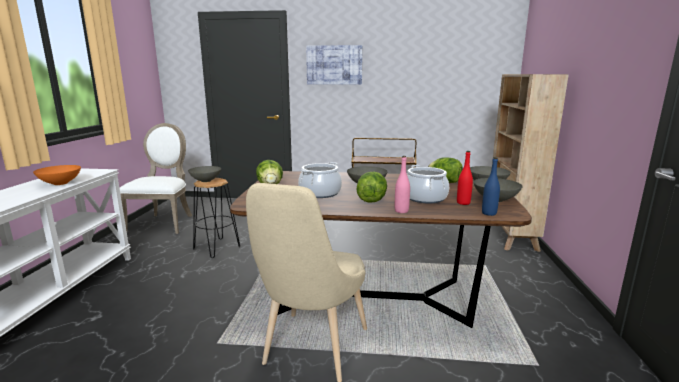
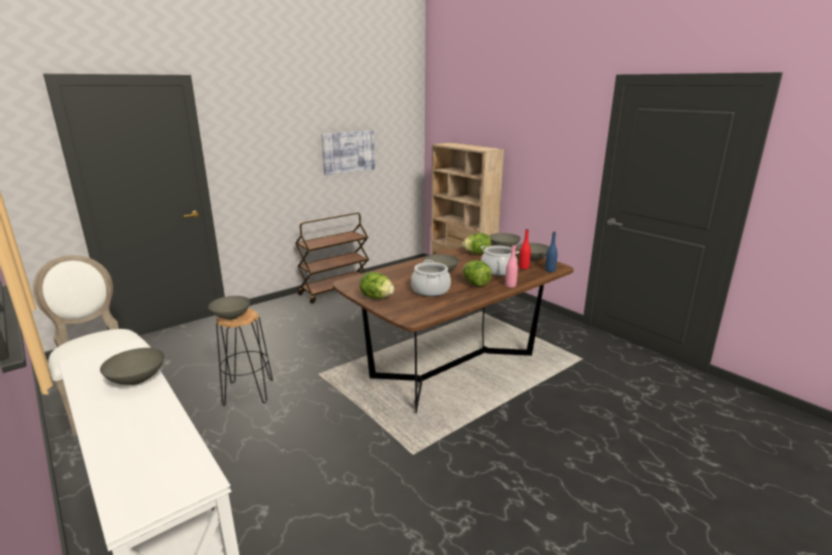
camera: 45 degrees left, 5 degrees up
(61, 183) = (138, 379): orange bowl -> grey bowl
(312, 350) = (478, 418): beige chair -> none
(334, 65) = (260, 141): picture -> picture (348, 152)

